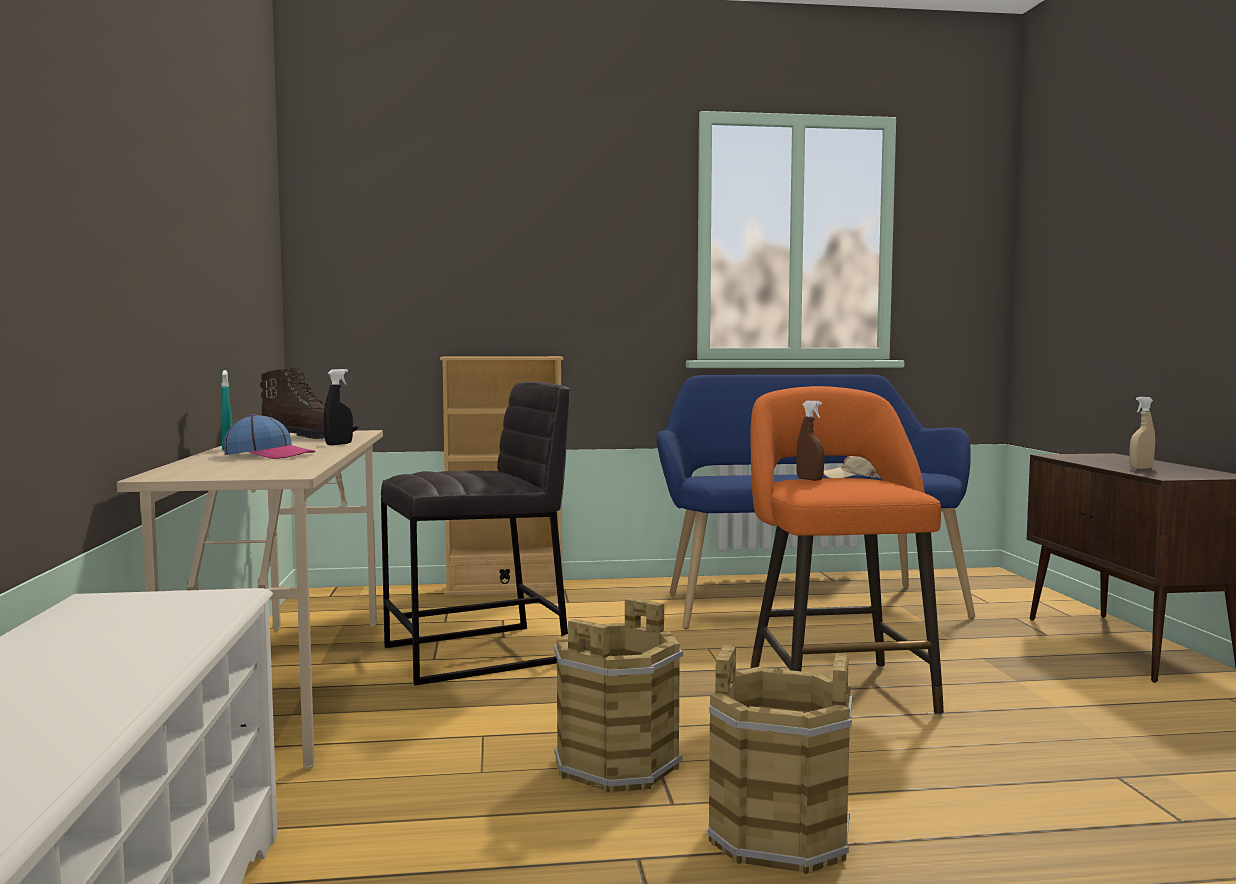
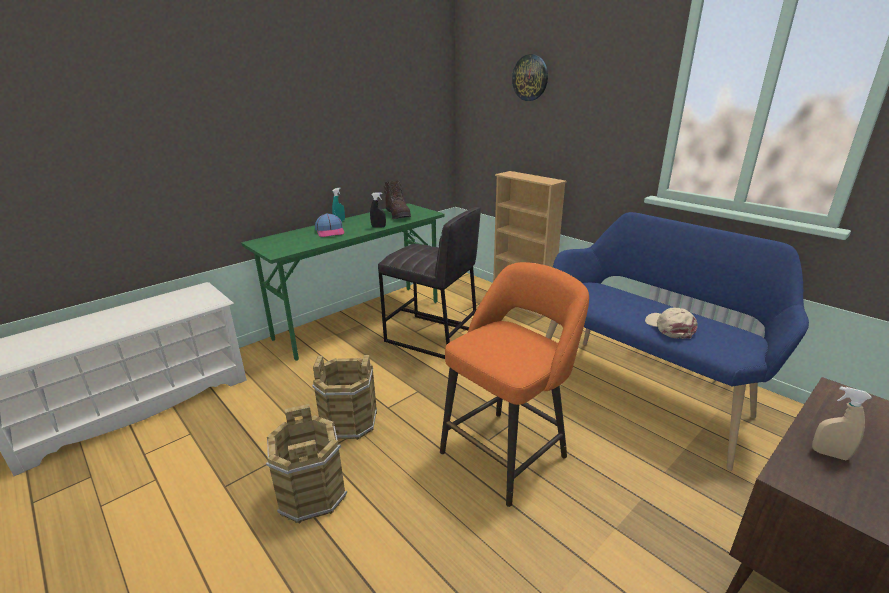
camera: 55 degrees right, 20 degrees up
(288, 684) = (360, 319): beige desk -> green desk
(465, 206) = (530, 78): none -> wall clock
(809, 479) = (503, 330): brown spray bottle -> none

